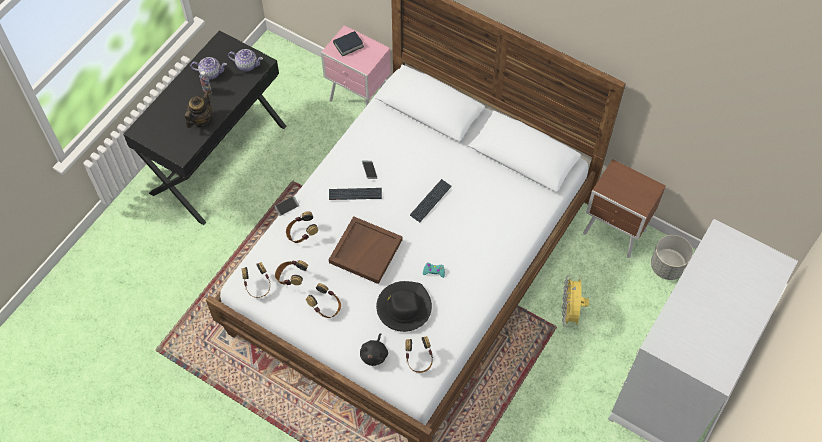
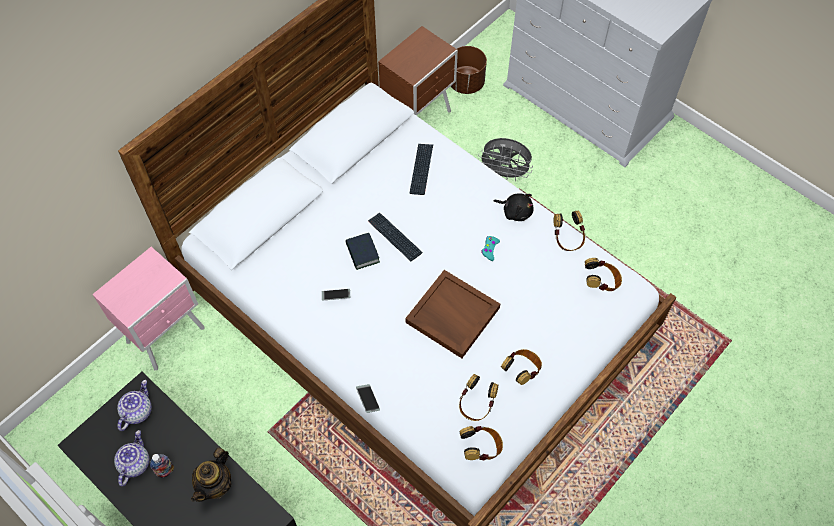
camera: 80 degrees left, 0 degrees up
(200, 120) = (216, 485): teapot -> teapot turned 105 degrees counterclockwise
(301, 234) = (413, 386): headphones -> headphones (568, 239)
(348, 45) = (129, 293): book -> book (362, 253)
(355, 194) = (367, 316): keyboard -> keyboard (421, 169)
(374, 354) = (590, 326): black plush toy -> black plush toy (515, 211)
(404, 307) = (533, 287): black hat -> none
(570, 312) = (504, 174): yellow fan -> grey fan
(667, 267) = (466, 83): grey planter -> brown planter

